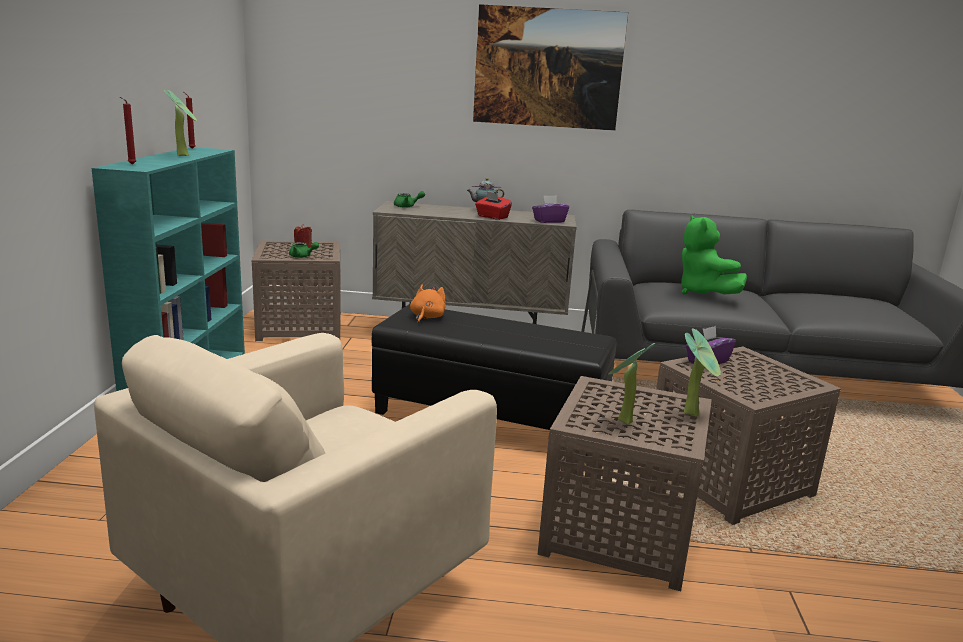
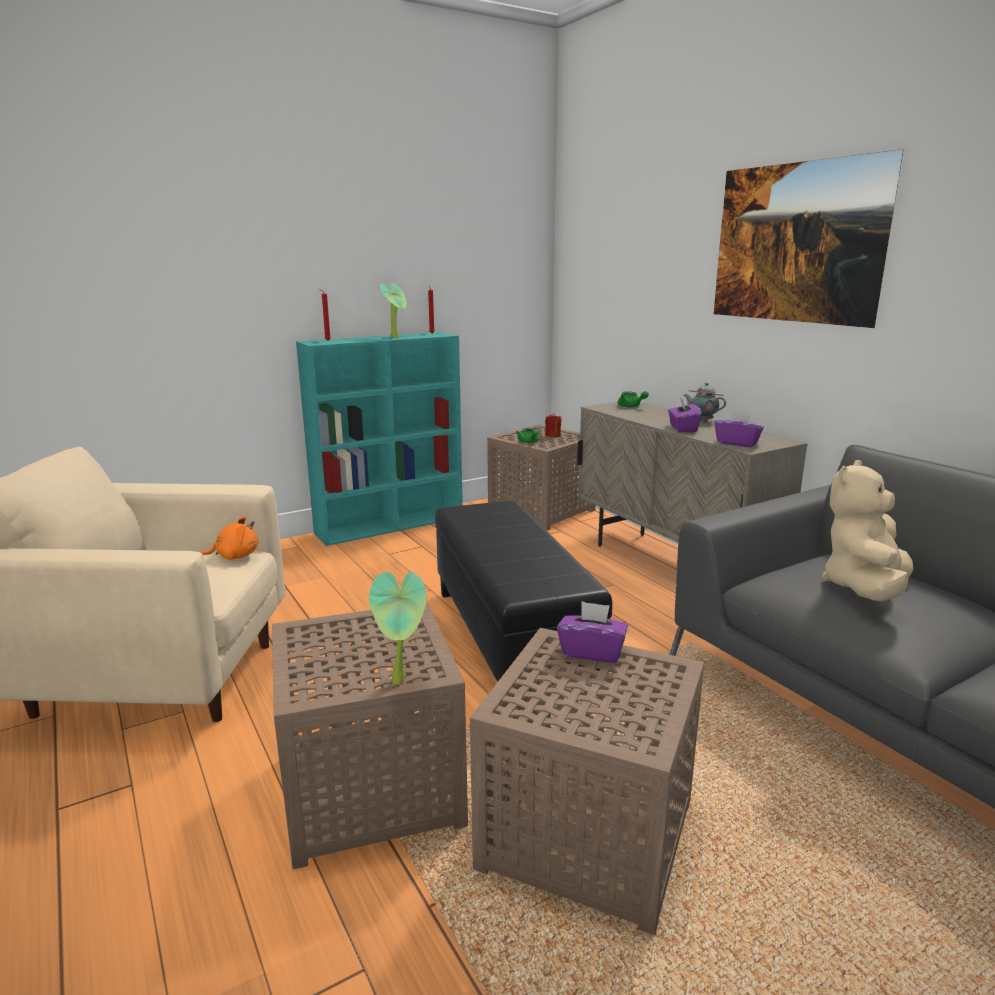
camera: 55 degrees right, 0 degrees up
(426, 317) = (490, 514): orange plush toy -> orange plush toy (234, 556)
(492, 217) = (682, 428): red tissue box -> purple tissue box
(621, 422) = (326, 650): potted plant -> none
(702, 293) = (864, 588): green plush toy -> beige plush toy

